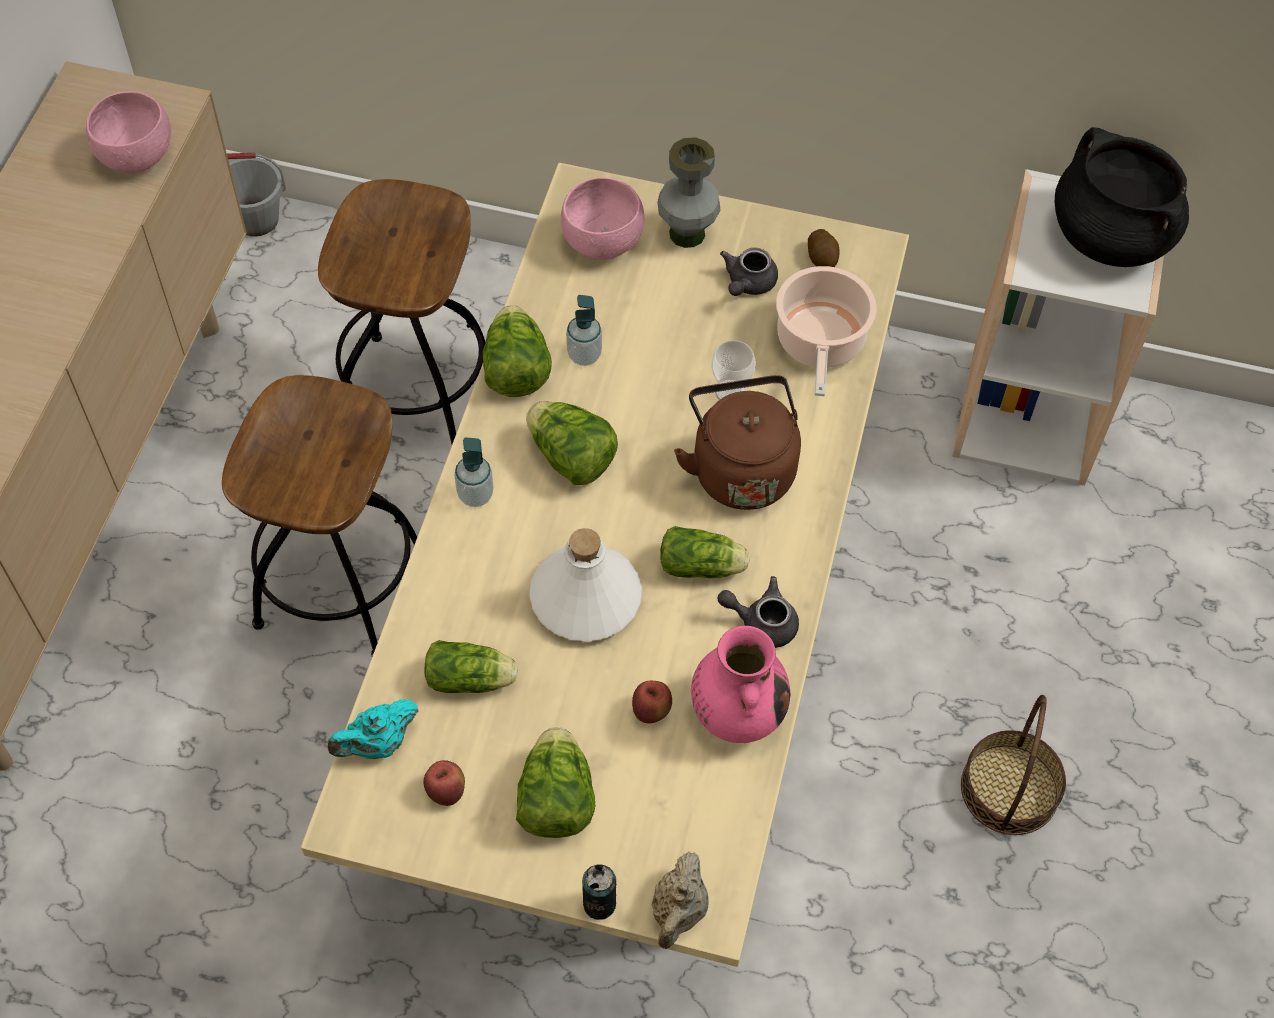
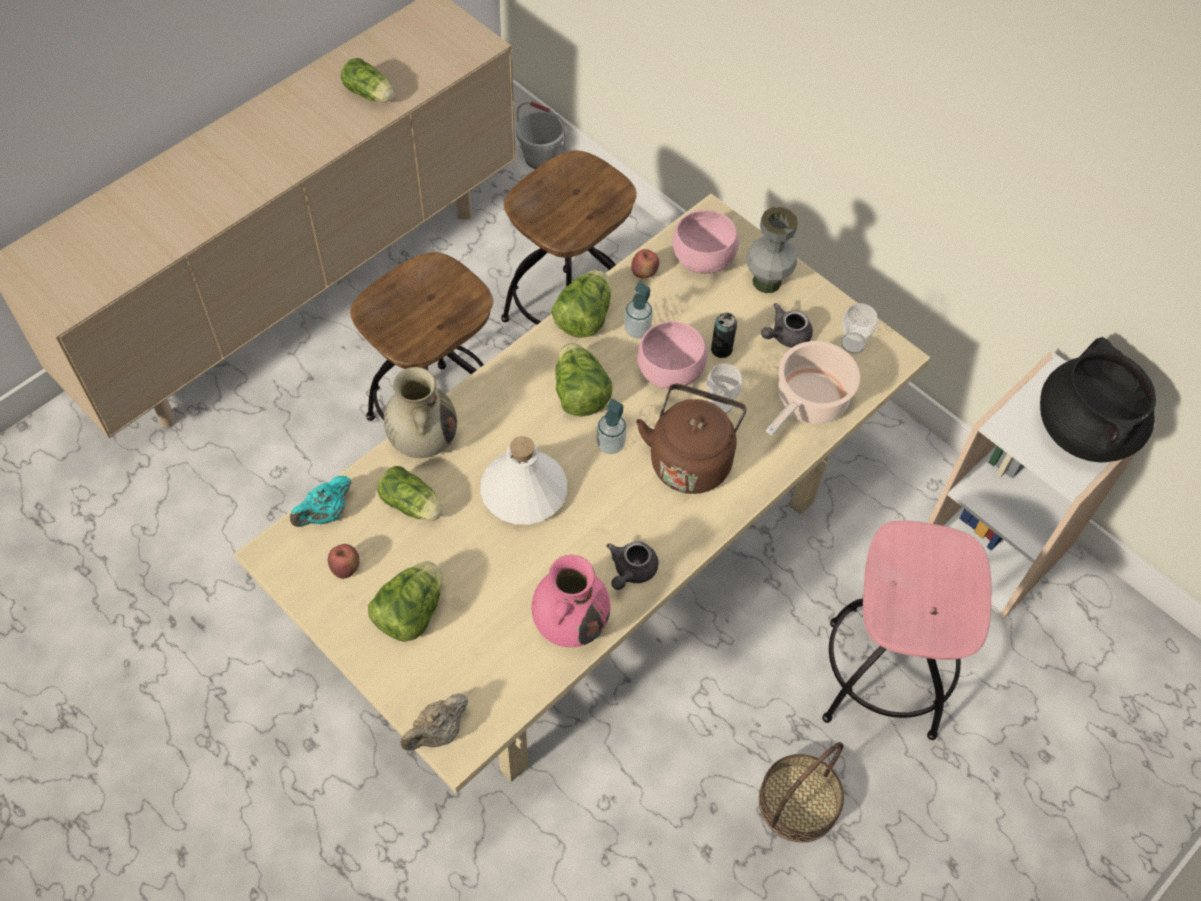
camera: 30 degrees right, 0 degrees up
(136, 156) = (435, 67): pink bowl -> pink bowl (669, 372)
(377, 744) = (325, 514): turquoise teapot -> turquoise teapot turned 45 degrees counterclockwise
(430, 600) = (423, 440): none -> beige vase
(475, 495) = (499, 386): soap dispenser -> soap dispenser (610, 444)
(599, 904) = (390, 697): can -> can (721, 349)
(651, 711) = (514, 590): apple -> apple (644, 273)
(703, 566) = (618, 512): lettuce -> lettuce (370, 94)
(761, 622) = (631, 571): grey teapot -> grey teapot turned 105 degrees counterclockwise
(822, 258) = (853, 344): potato -> cup
(1008, 614) = (882, 679): none -> pink stool

